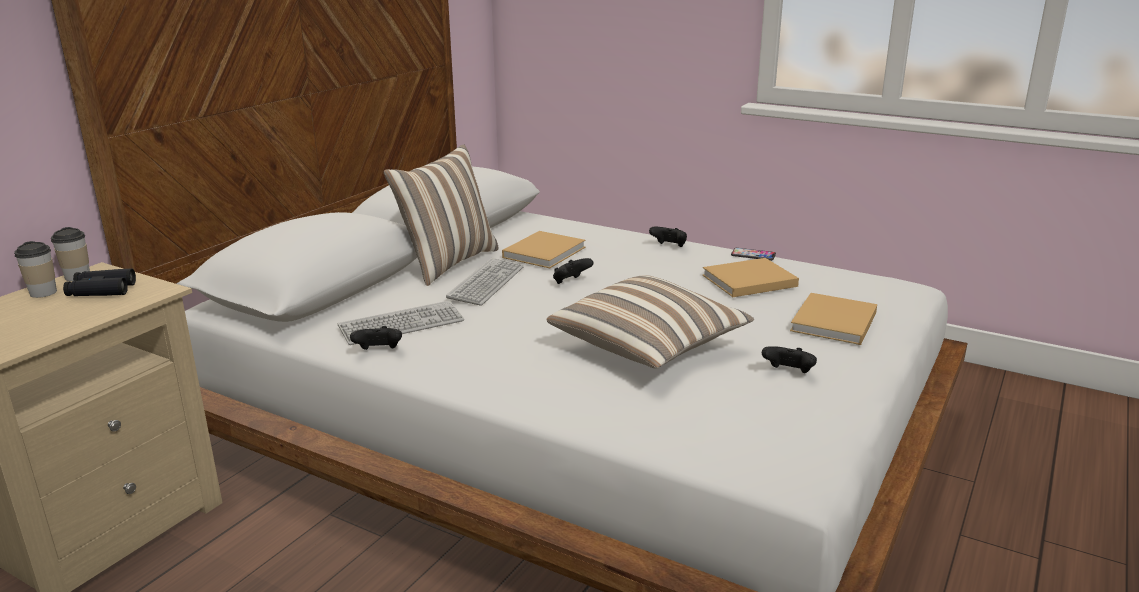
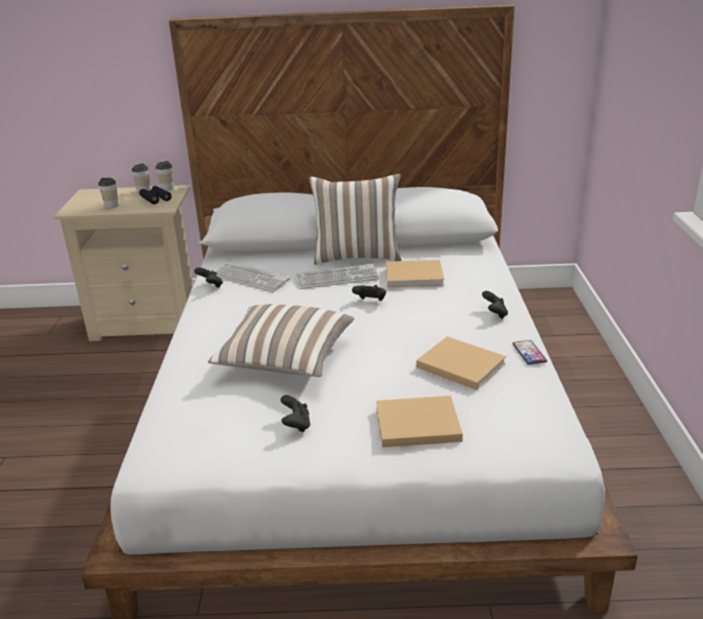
camera: 60 degrees right, 5 degrees up
(47, 323) = (111, 206): none -> cup

